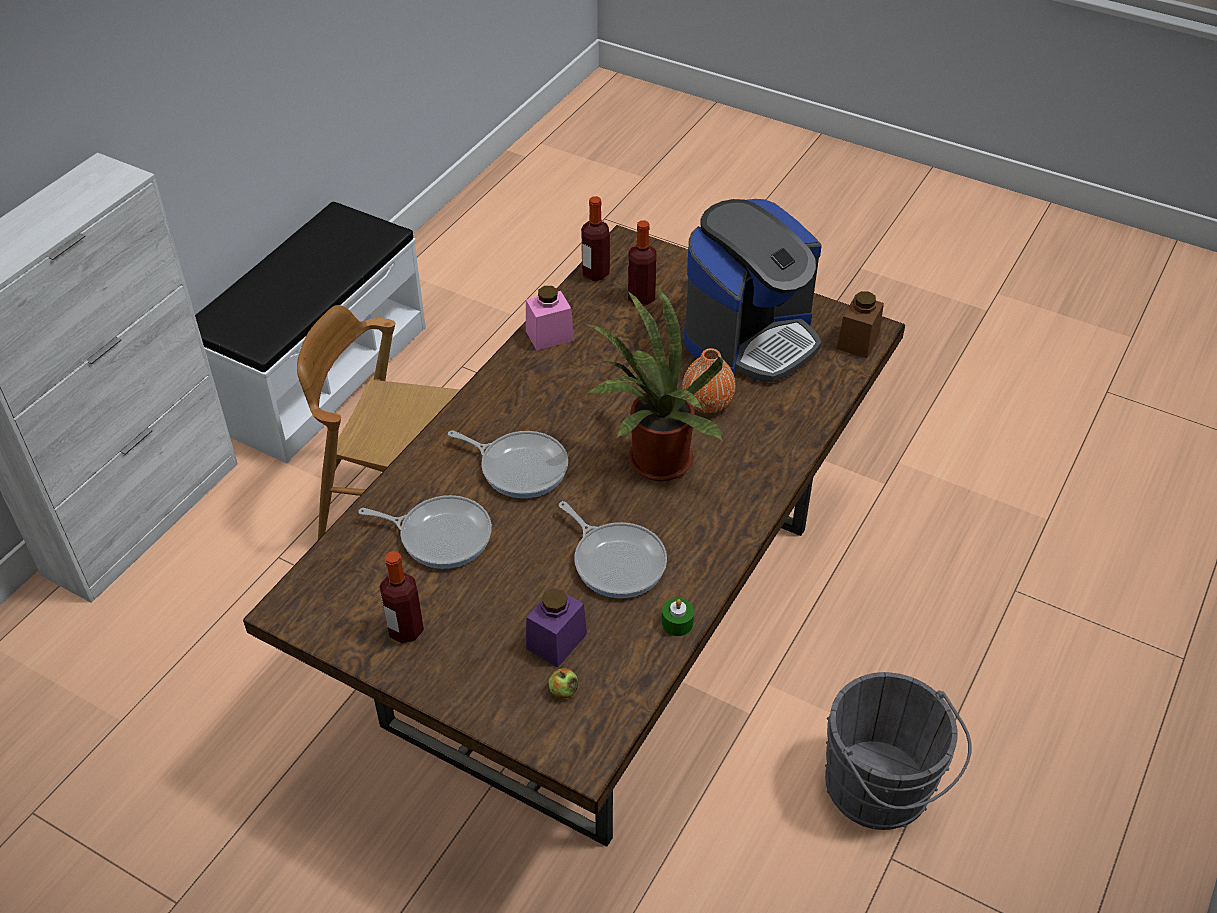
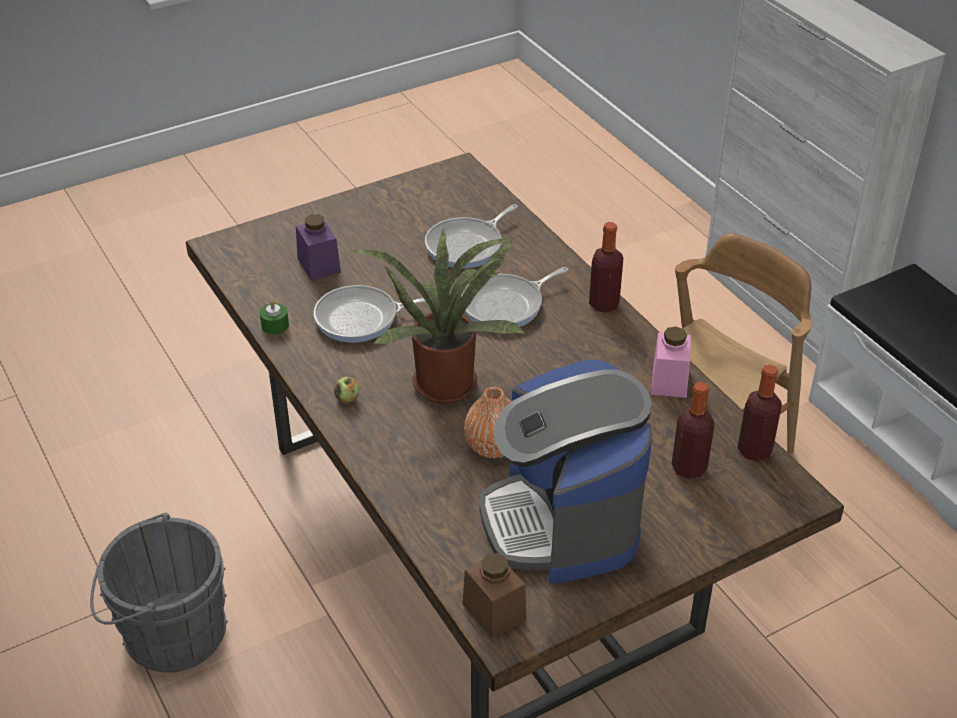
camera: 120 degrees right, 5 degrees down
(405, 630) = (394, 208): bottle -> bottle (604, 304)
(563, 691) = (276, 255): apple -> apple (347, 398)

